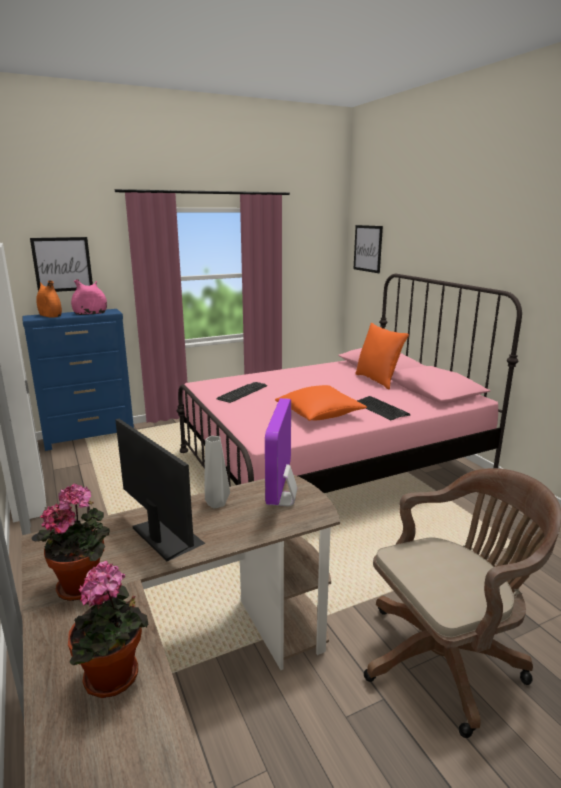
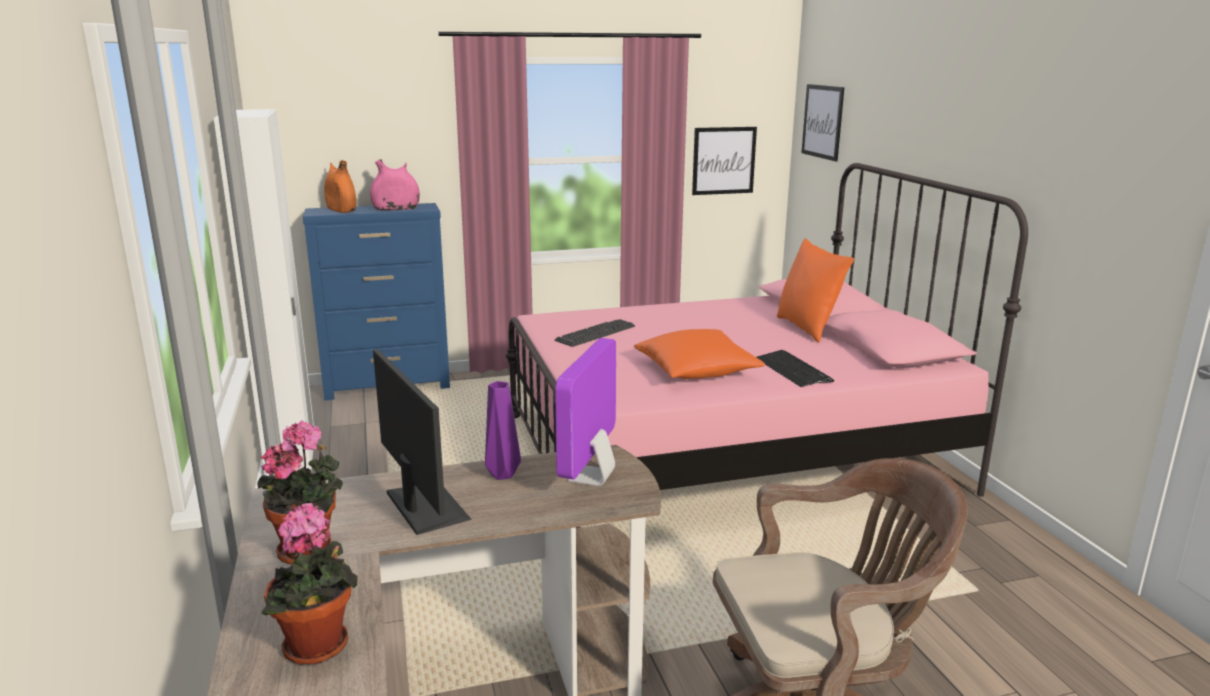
camera: 10 degrees right, 0 degrees up
(62, 264) = (362, 138): picture -> picture (723, 160)
(215, 503) = (501, 474): grey vase -> purple vase

